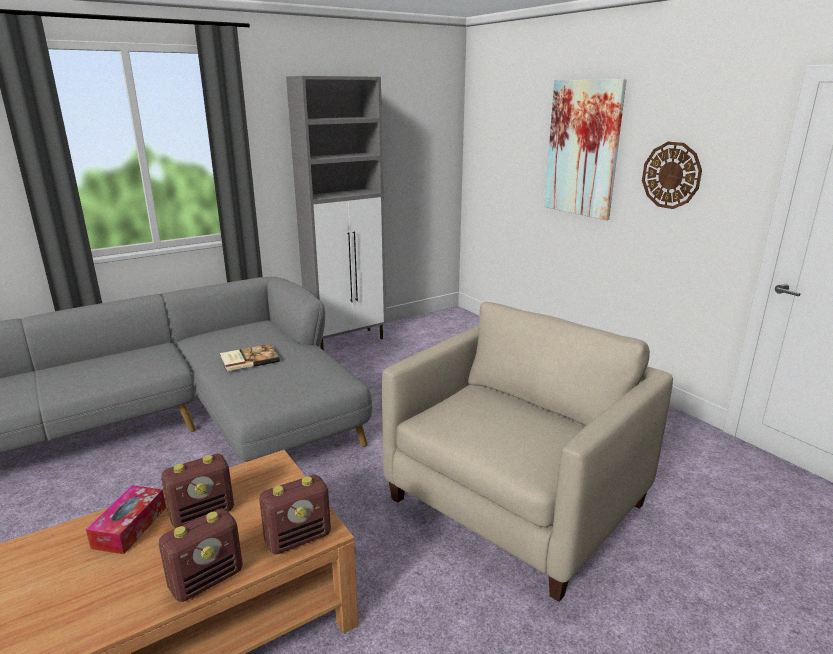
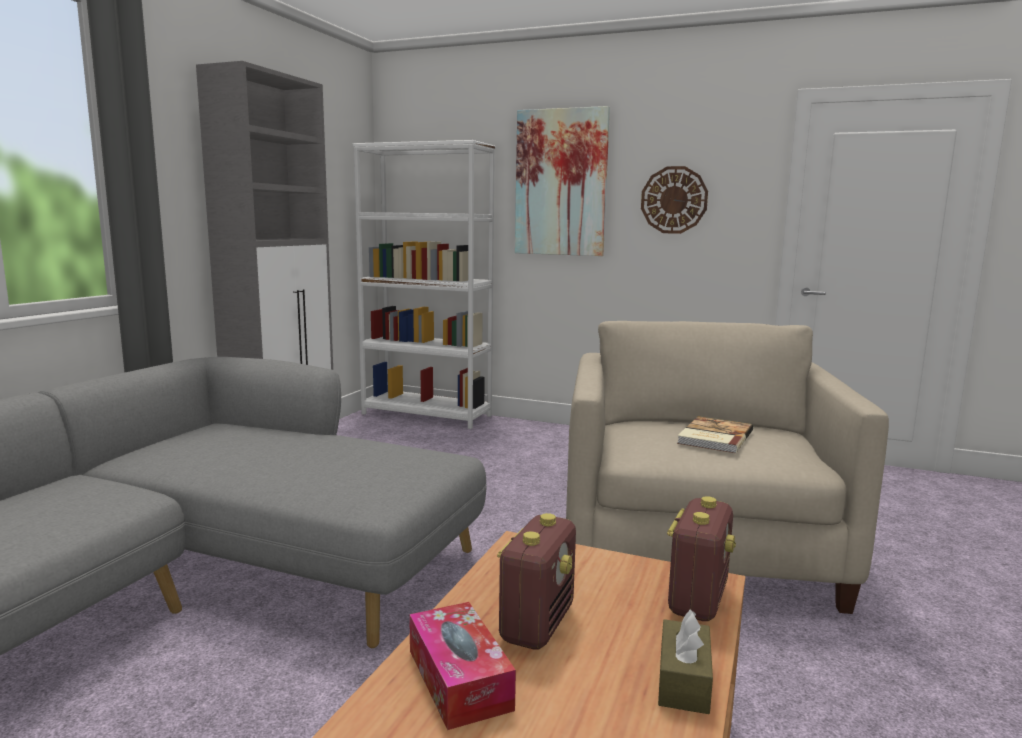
camera: 35 degrees left, 10 degrees down
(207, 580) = (683, 681): radio -> brown tissue box
(249, 359) = (277, 460): book -> book (713, 437)
(475, 325) = (427, 415): none -> white bookcase

